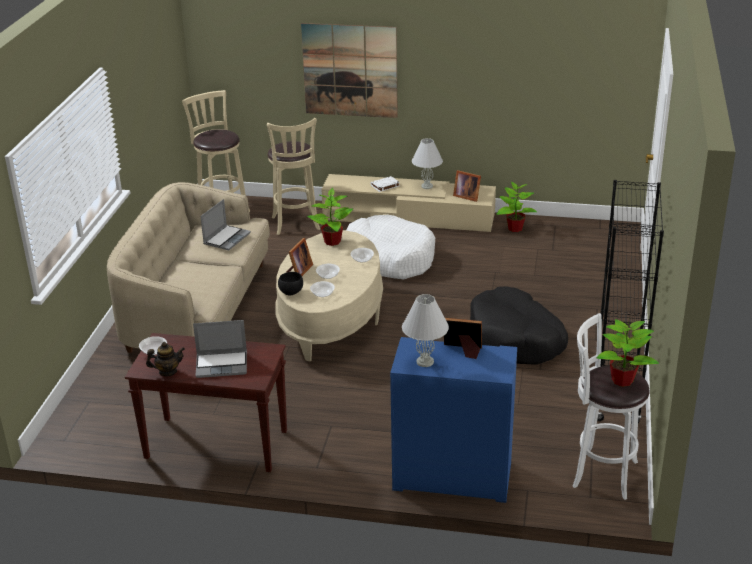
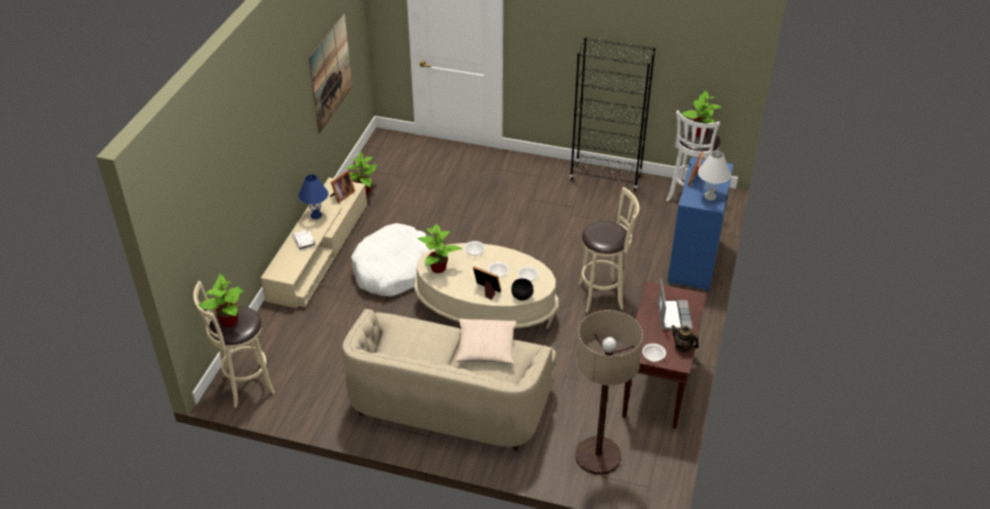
camera: 85 degrees left, 10 degrees up
(113, 403) = (598, 456): none -> floor lamp
(167, 371) = (683, 347): teapot -> teapot turned 45 degrees counterclockwise
(210, 276) = (486, 348): none -> beige pillow
(215, 133) = (229, 321): none -> potted plant
(226, 238) = (418, 336): laptop -> none
(296, 225) = (305, 328): beige stool -> beige stool (603, 295)
(350, 70) = (253, 171): picture -> picture (330, 73)
(427, 186) = (316, 215): white table lamp -> blue table lamp
(516, 339) = (533, 213): black dog bed -> none

